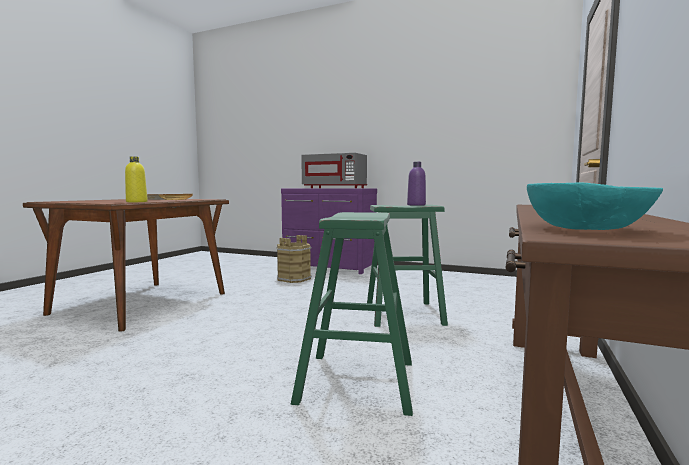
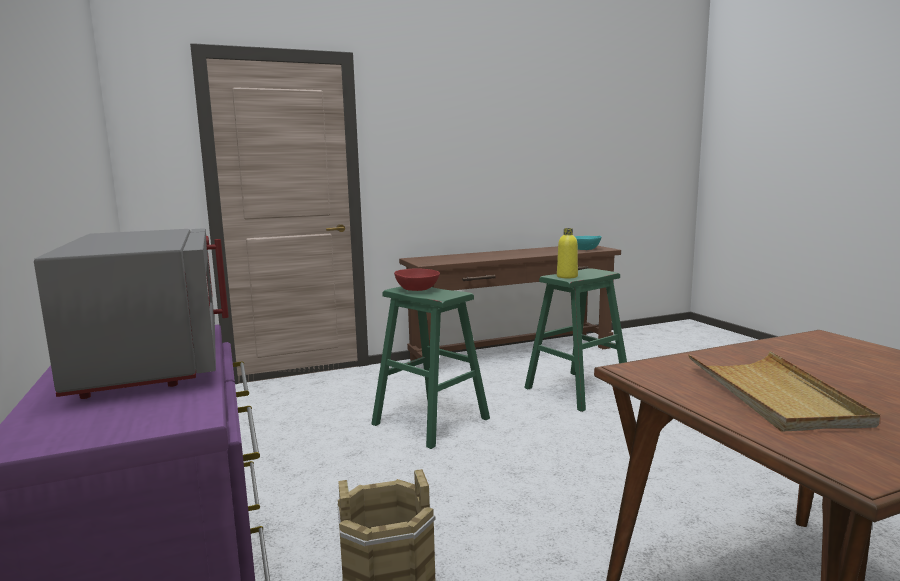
camera: 135 degrees left, 5 degrees up
(136, 202) = (797, 344): yellow bottle -> yellow bottle (567, 276)
(416, 205) = (417, 289): purple bottle -> red bowl

